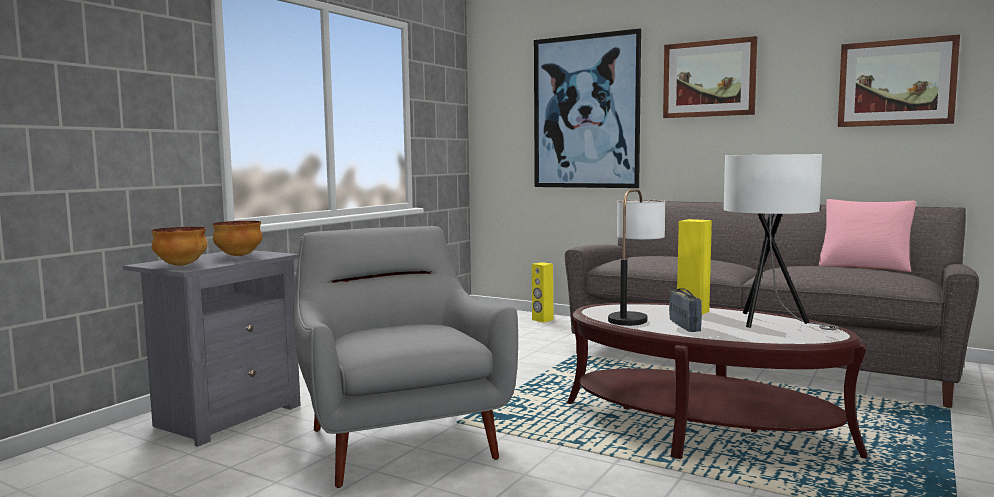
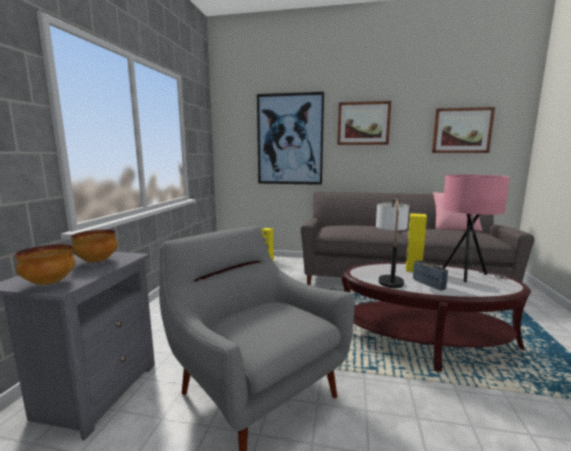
camera: 20 degrees left, 5 degrees up
(771, 323) = (467, 276): white table lamp -> pink table lamp

